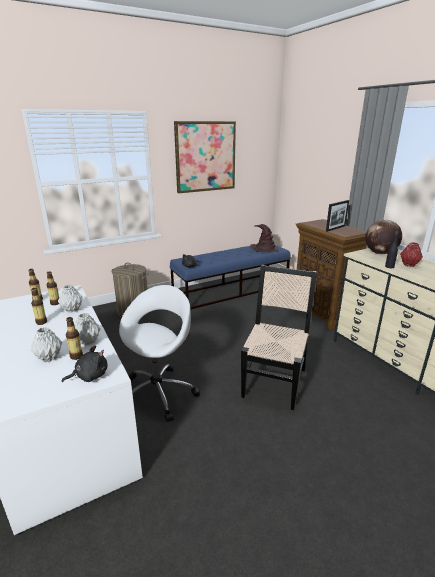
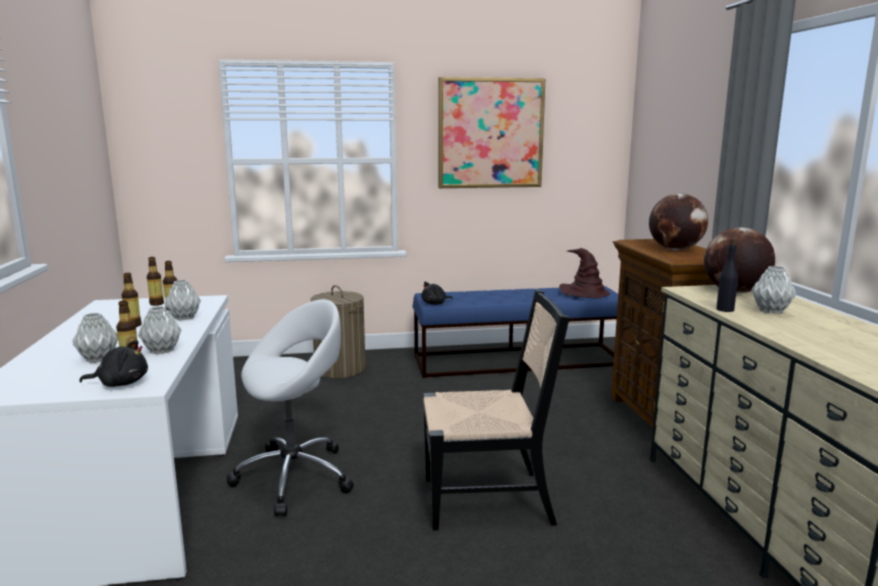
camera: 20 degrees right, 10 degrees down
(274, 382) = (487, 500): chair -> chair turned 45 degrees clockwise
(335, 228) = (675, 249): picture frame -> globe
(408, 265) = (770, 311): red vase -> grey vase

